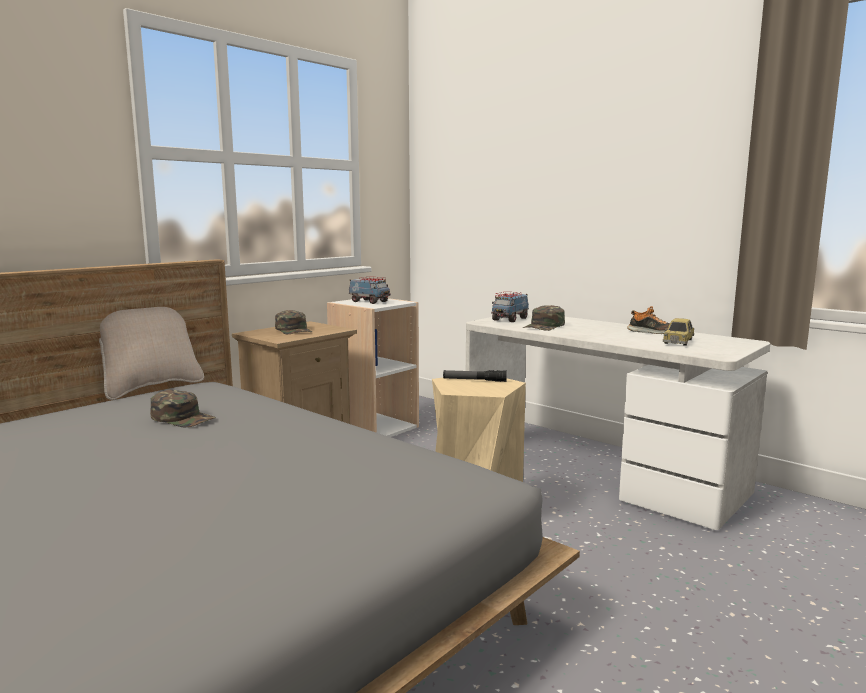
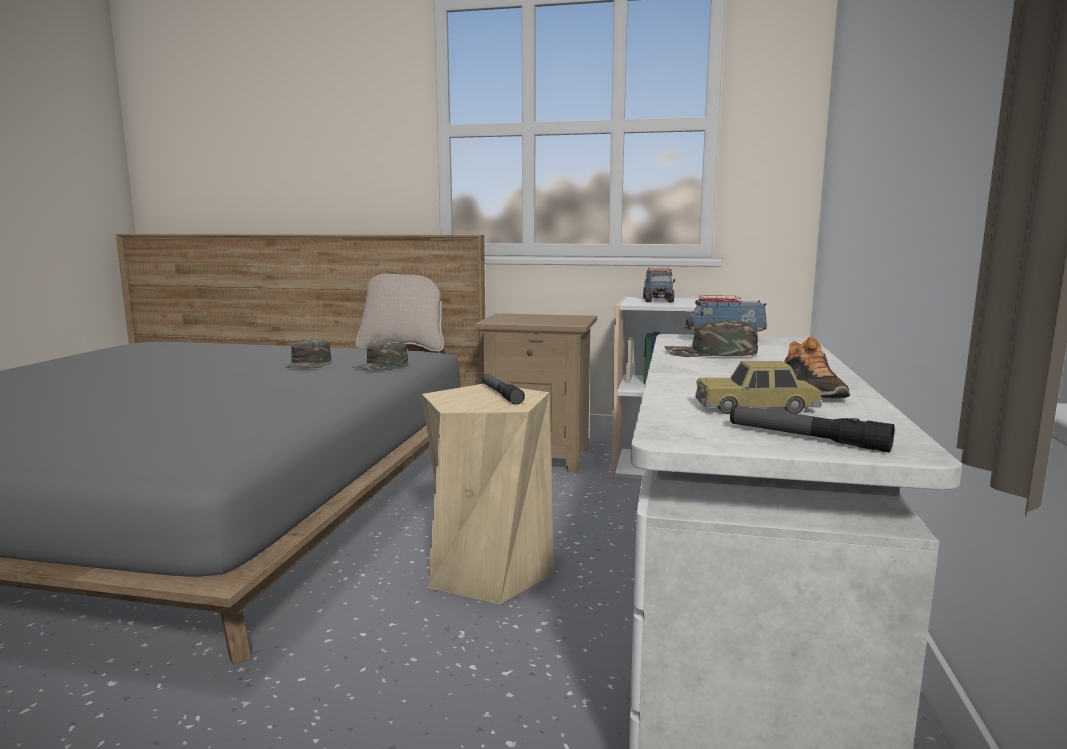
camera: 60 degrees right, 0 degrees up
(294, 330) = (541, 318): green cap -> green cap (381, 365)
(730, 345) = (806, 438): none -> flashlight

